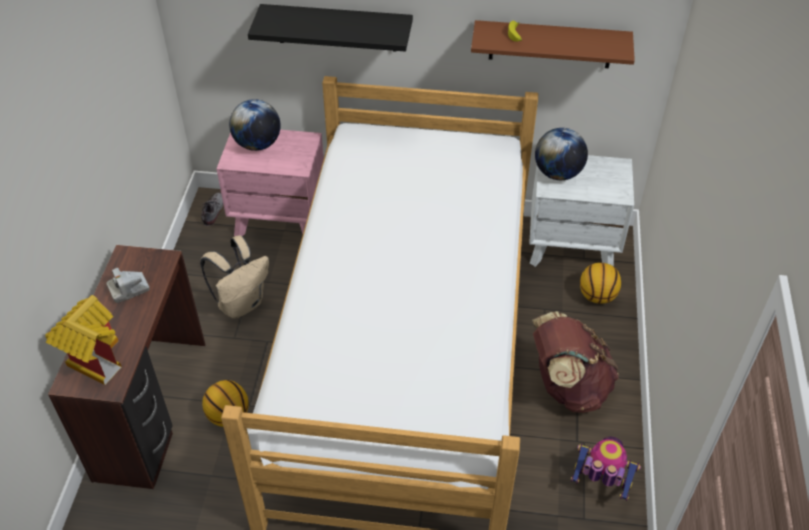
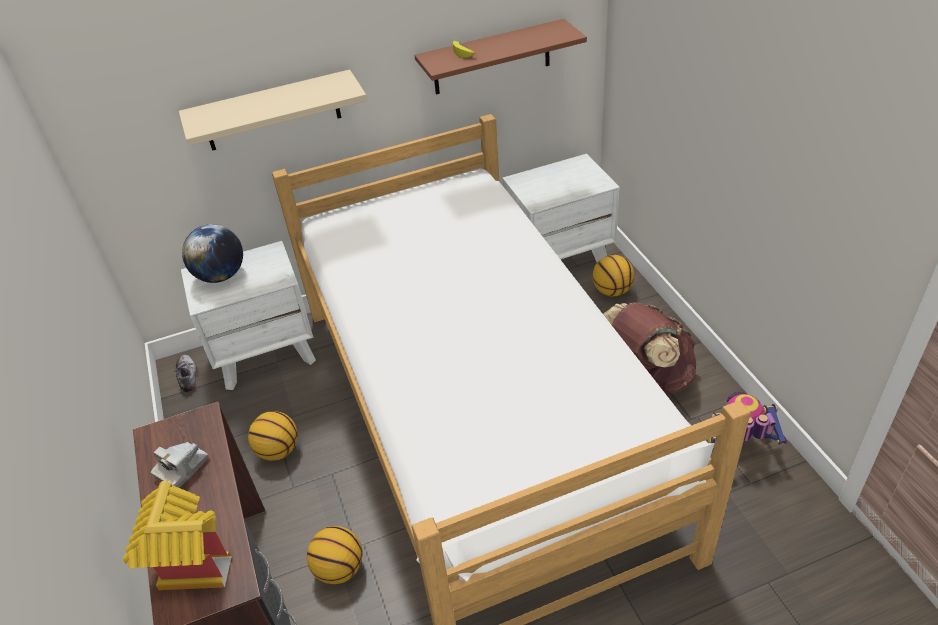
camera: 25 degrees left, 5 degrees down
(241, 304) = (278, 450): beige backpack -> basketball
(280, 219) = (266, 353): pink nightstand -> white nightstand
(336, 28) = (272, 111): black shelf -> beige shelf
(558, 173) = (534, 188): globe -> none

